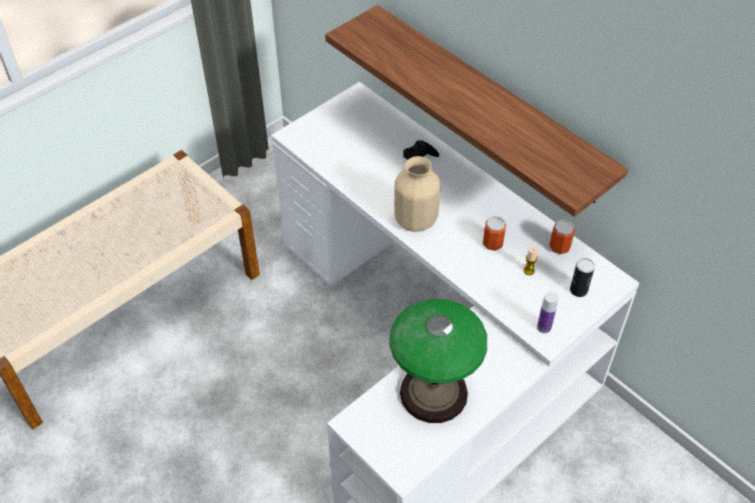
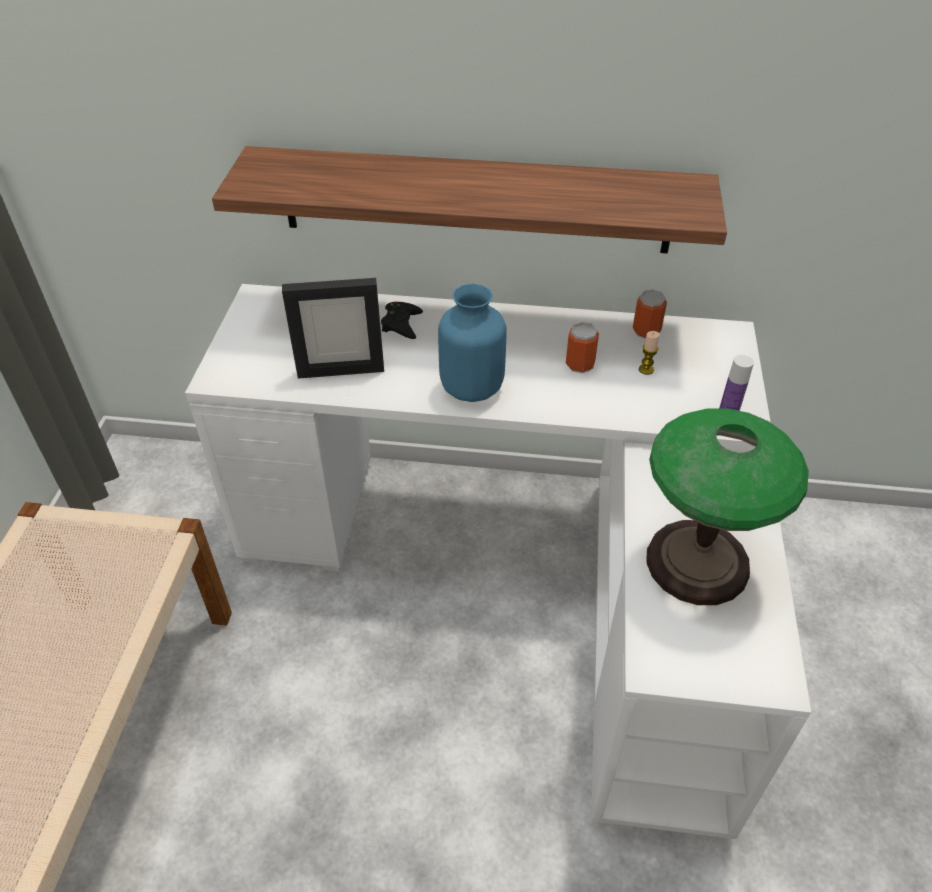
camera: 40 degrees left, 5 degrees down
(358, 167) = (341, 370): none -> picture frame
(415, 221) = (472, 388): beige vase -> blue vase
(578, 290) = (712, 360): can -> none

